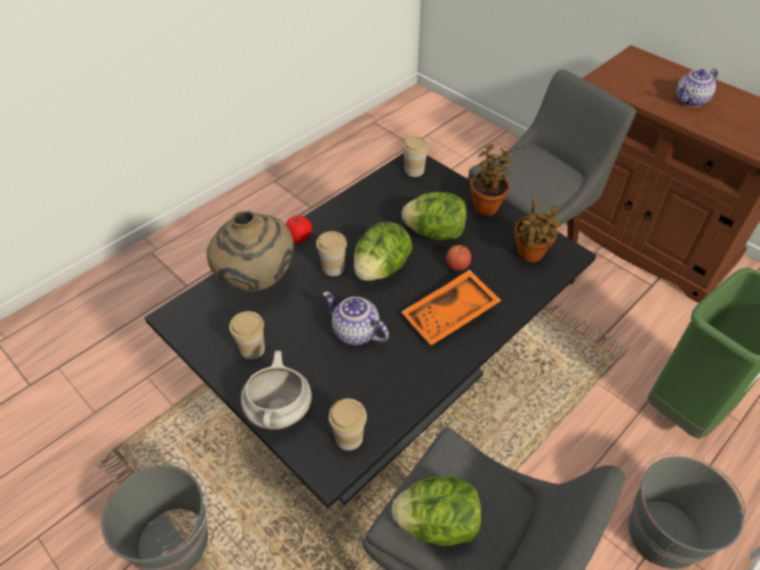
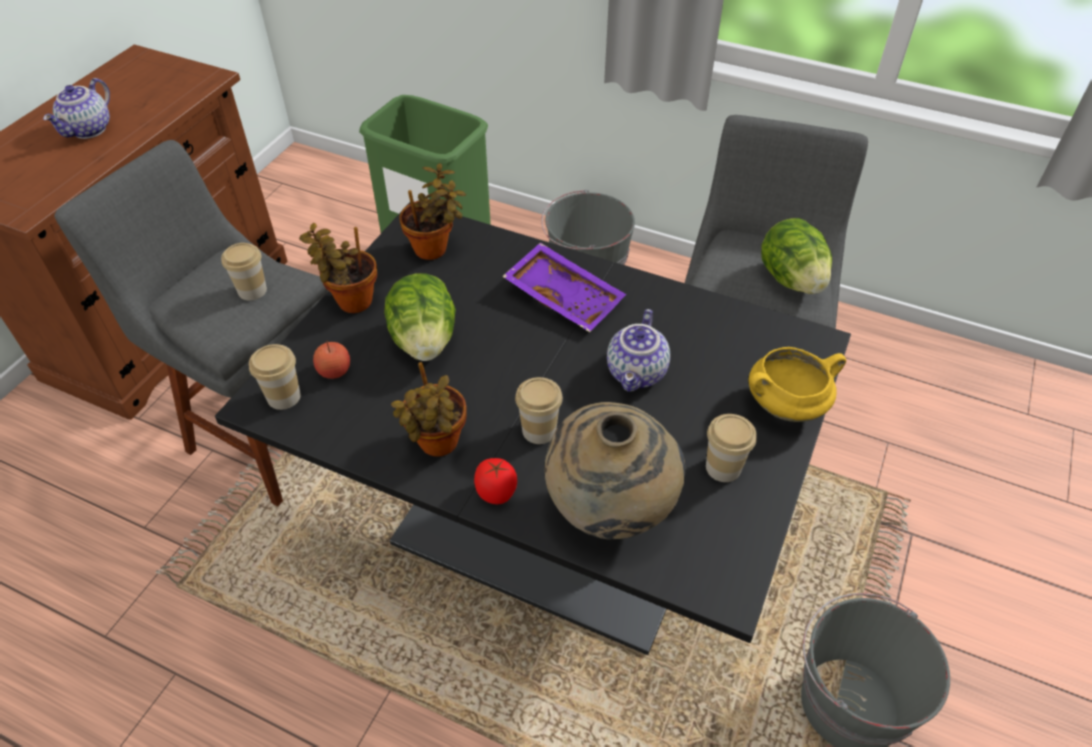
camera: 110 degrees left, 0 degrees up
(280, 411) = (786, 405): white cooking pot -> yellow cooking pot
(346, 222) = (437, 445): none -> potted plant
(349, 438) = (774, 337): cup -> cup (252, 290)
(381, 269) = (517, 378): lettuce -> none
(451, 316) = (565, 296): orange tray -> purple tray
(457, 265) = (478, 307): apple -> apple (334, 371)
(691, 101) = (89, 130): teapot -> teapot turned 75 degrees clockwise

